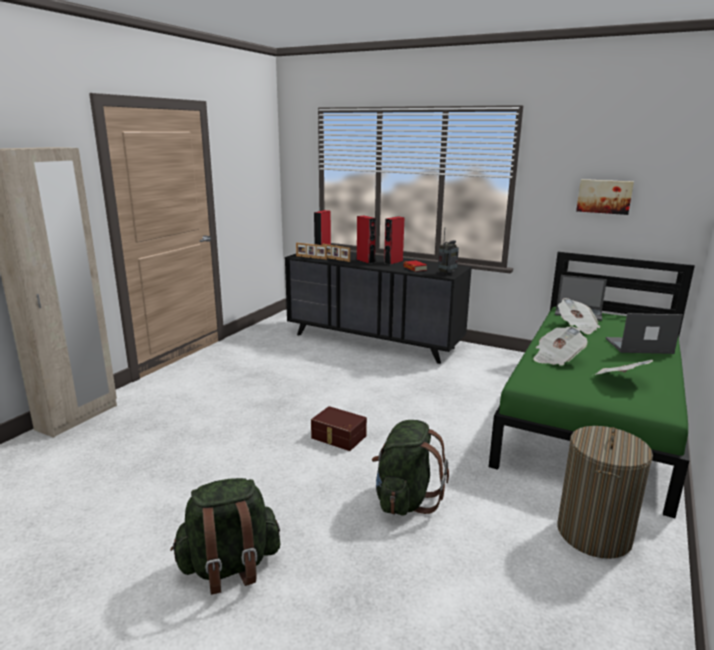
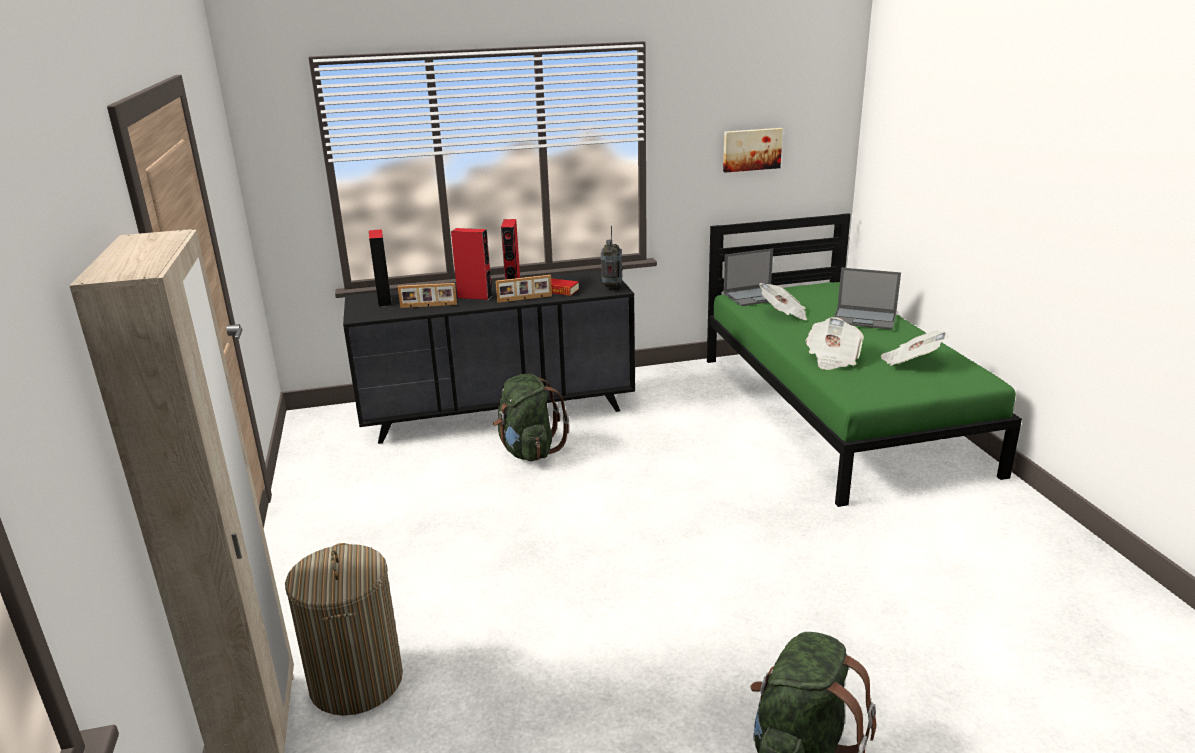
camera: 40 degrees left, 5 degrees up
(311, 258) = (387, 313): picture frame -> picture frame (525, 299)
(338, 437) = (663, 553): brown storage box -> none
(405, 499) = (827, 580): green backpack -> green backpack (529, 451)
(594, 534) = (988, 523): laundry basket -> laundry basket (356, 682)
(638, 346) = (865, 319): laptop -> laptop turned 120 degrees counterclockwise

